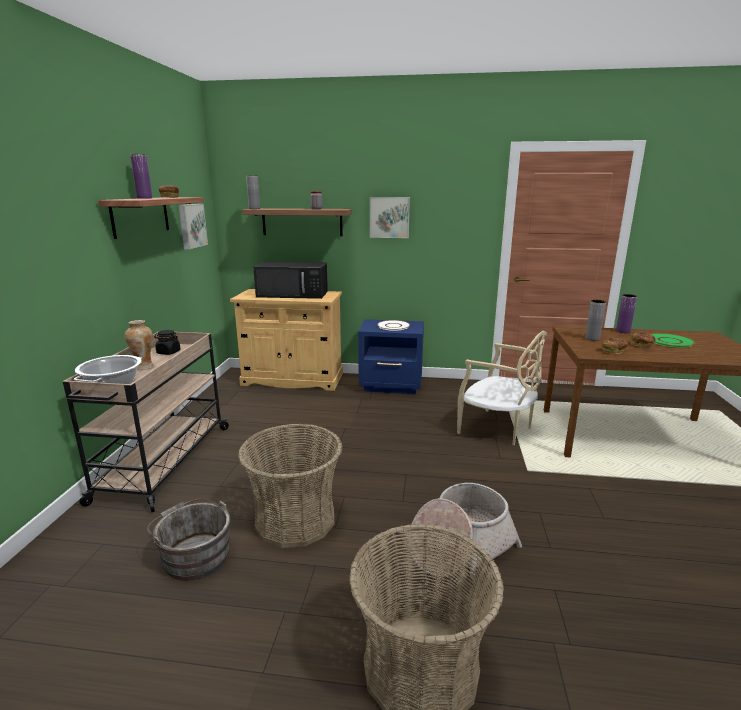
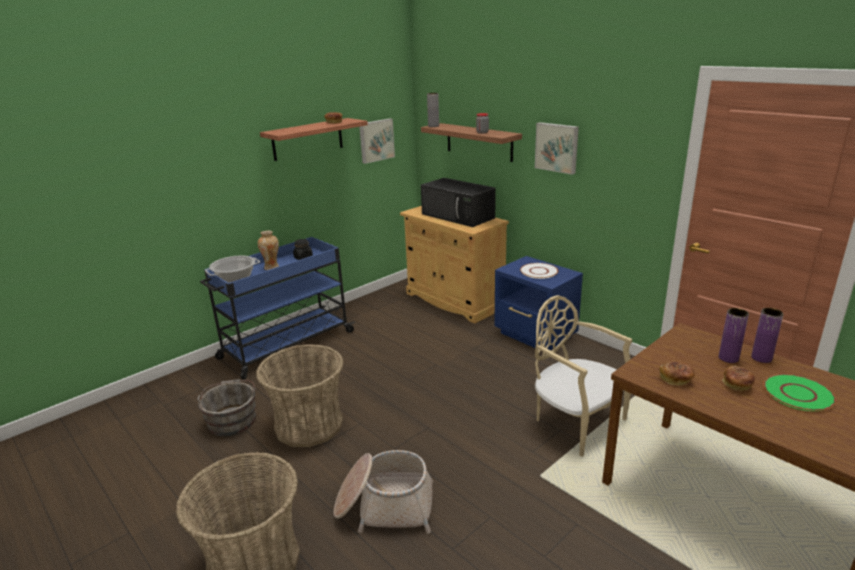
camera: 40 degrees right, 5 degrees up
(144, 198) = (305, 126): purple vase -> purple vase (728, 358)
(163, 463) = (285, 345): beige cart -> blue cart
(497, 429) = (575, 422): beige chair -> beige chair turned 150 degrees clockwise
(592, 338) = (689, 355): grey vase -> none

